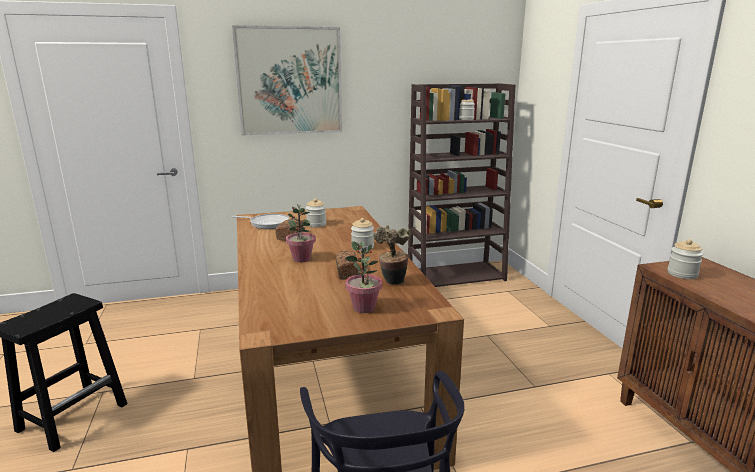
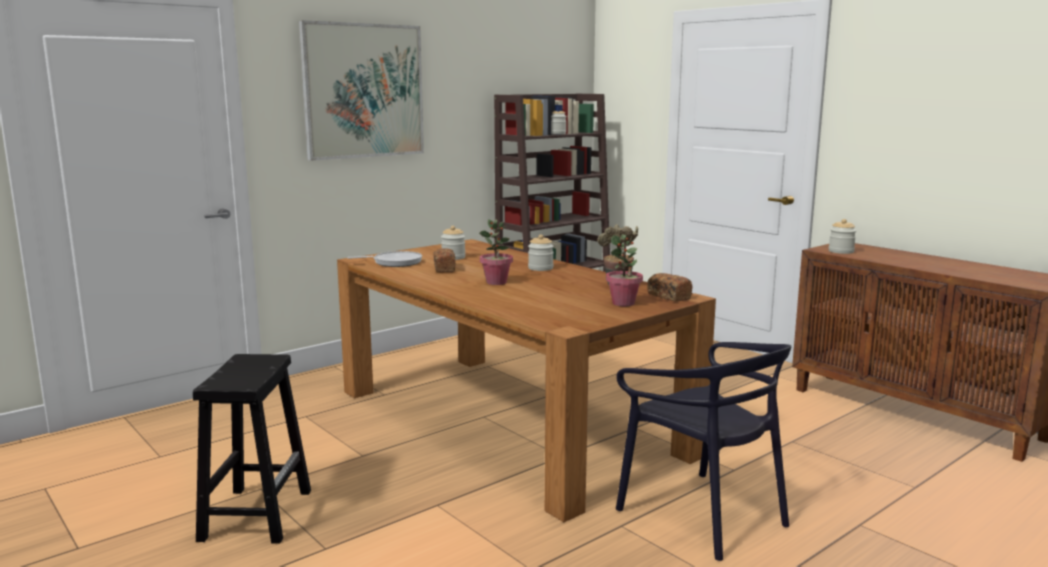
camera: 25 degrees left, 5 degrees down
(346, 272) = (561, 285): bread -> bread (668, 296)

